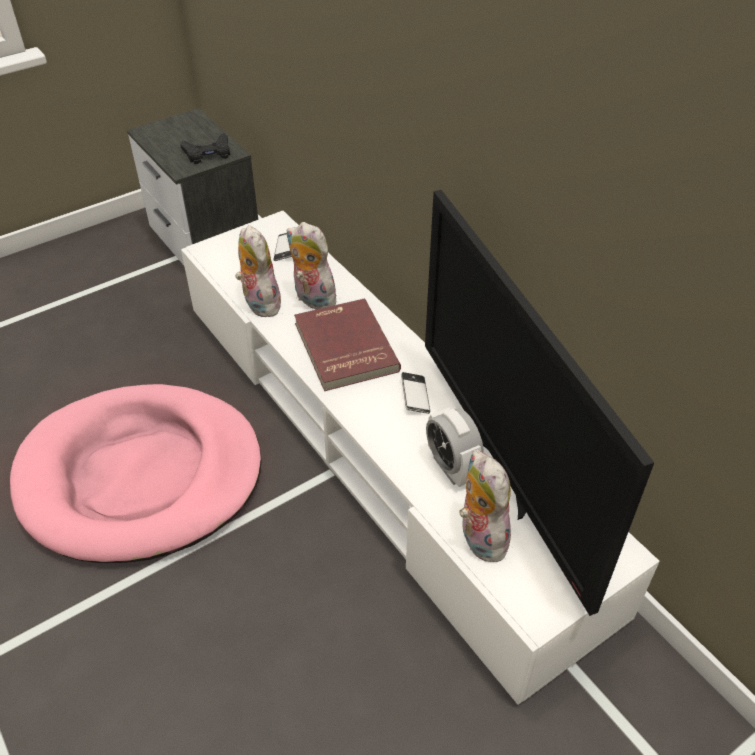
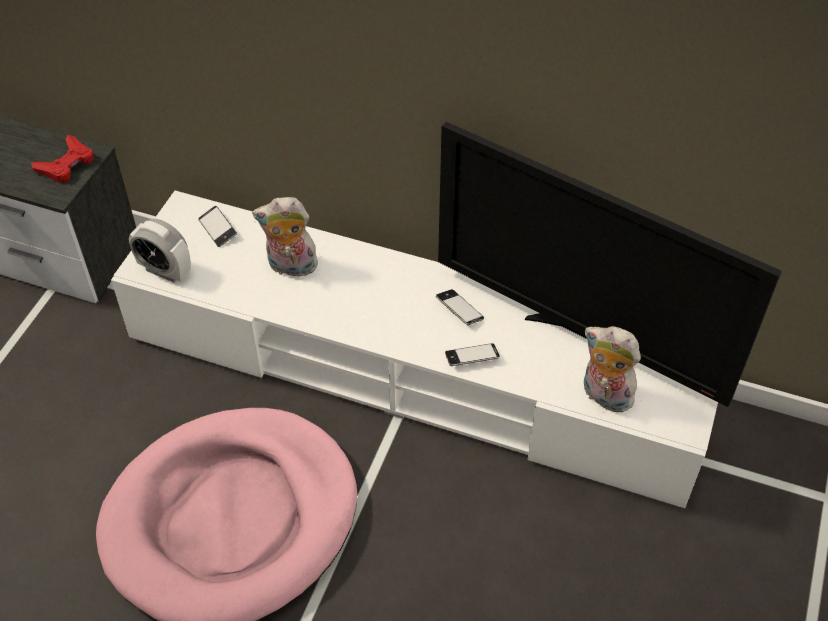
camera: 35 degrees left, 5 degrees up
(208, 153) = (66, 164): black game controller -> red game controller
(259, 303) = (246, 296): plush toy -> none
(343, 347) = (362, 298): red book -> none
(389, 439) = (472, 357): none -> phone
(451, 467) = (538, 354): alarm clock -> alarm clock (165, 271)

